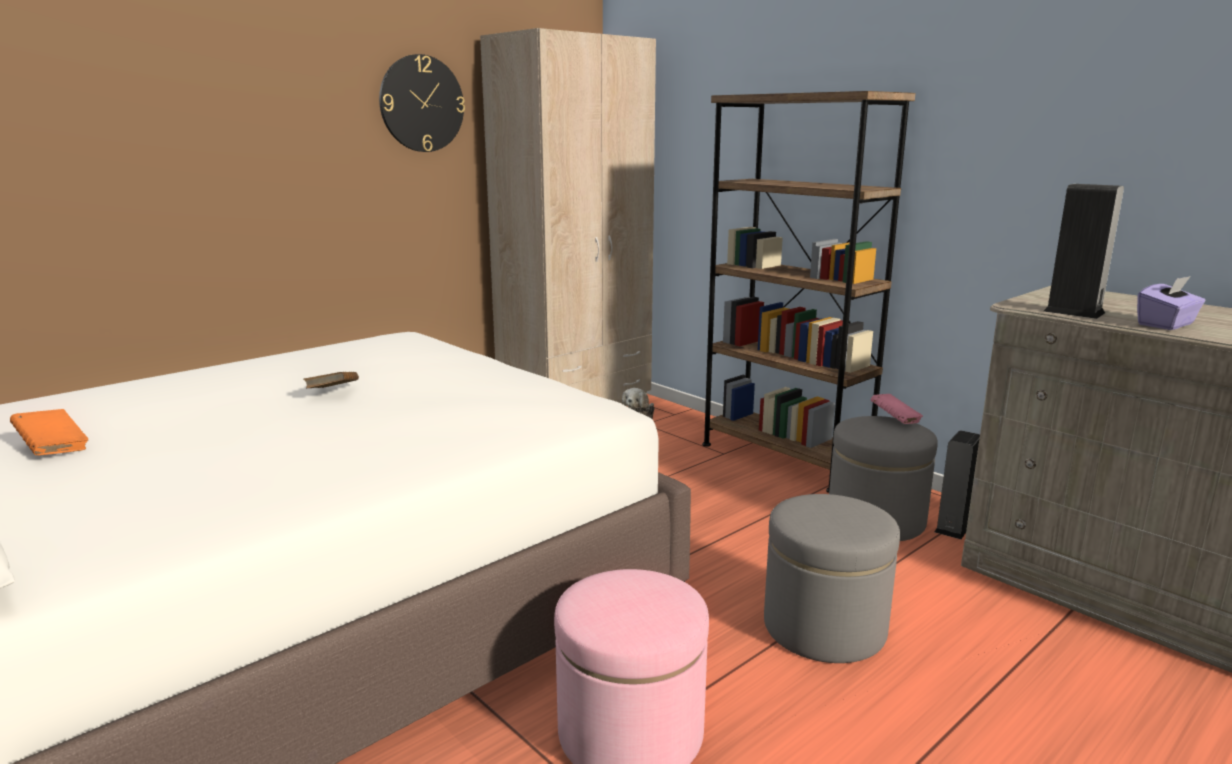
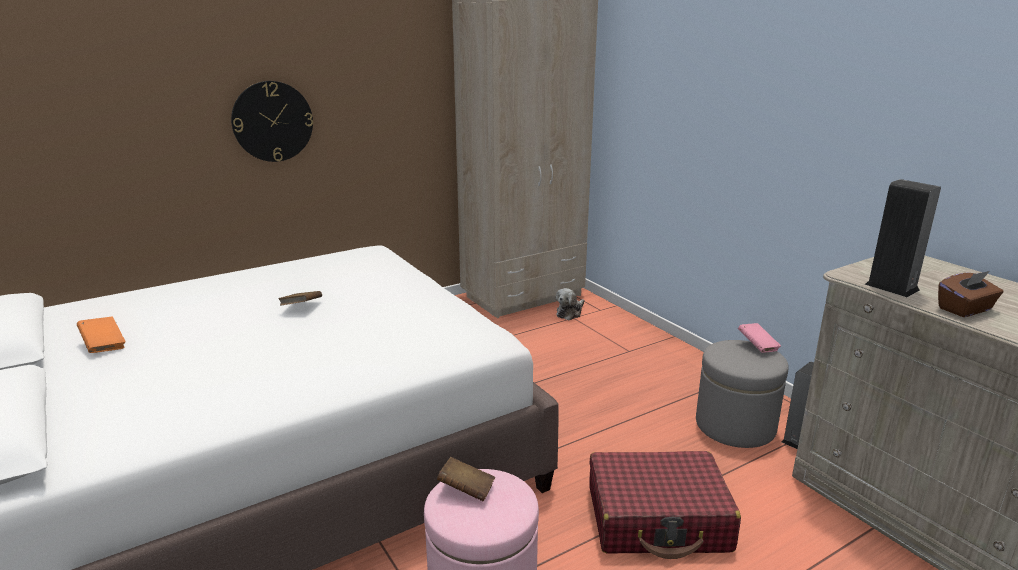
camera: 10 degrees right, 5 degrees up
(422, 104) = (402, 57): wall clock -> wall clock (272, 121)
(608, 593) = (466, 490): none -> brown book
(784, 458) = (678, 359): brown bookcase -> none
(824, 627) = (658, 519): grey ottoman -> red suitcase
(1166, 324) = (965, 309): purple tissue box -> brown tissue box

